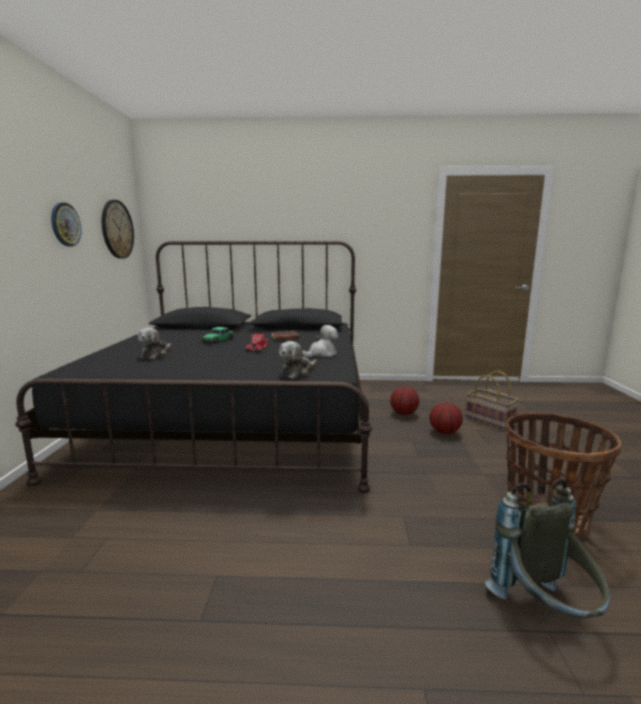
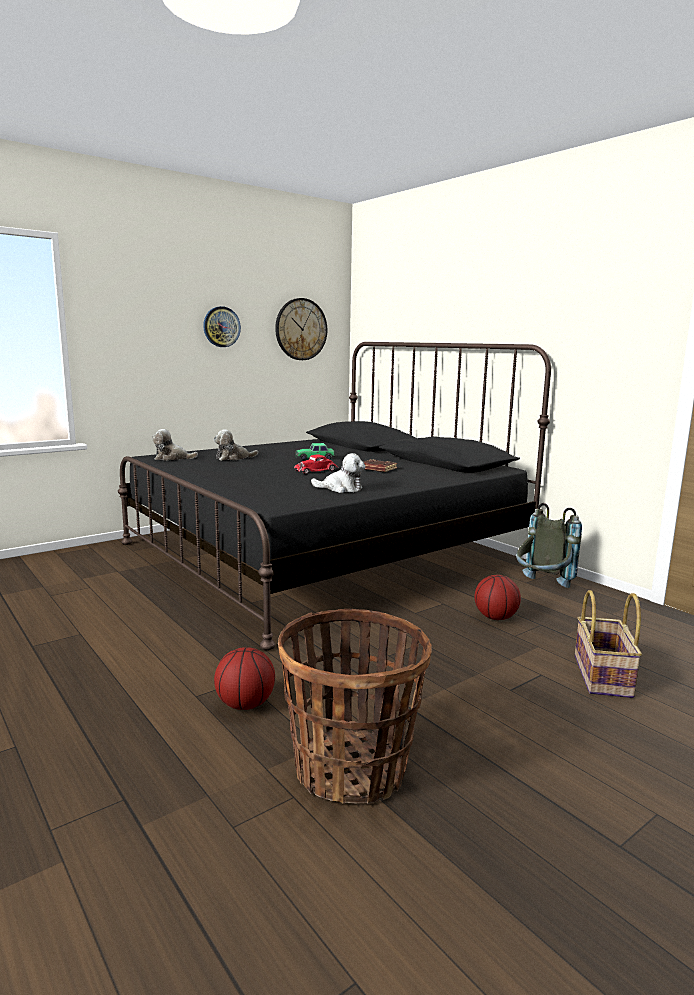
camera: 50 degrees right, 0 degrees up
(297, 373) = (256, 495): plush toy -> plush toy (172, 458)
(445, 432) = (488, 655): basketball -> basketball (245, 705)
(545, 612) = (152, 792): grey backpack -> grey backpack (542, 587)

